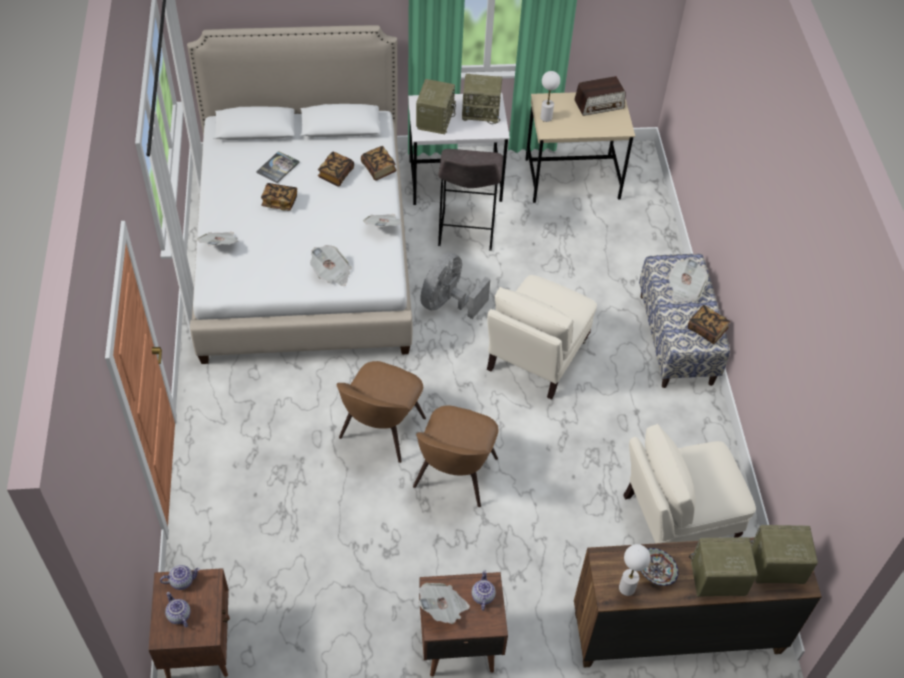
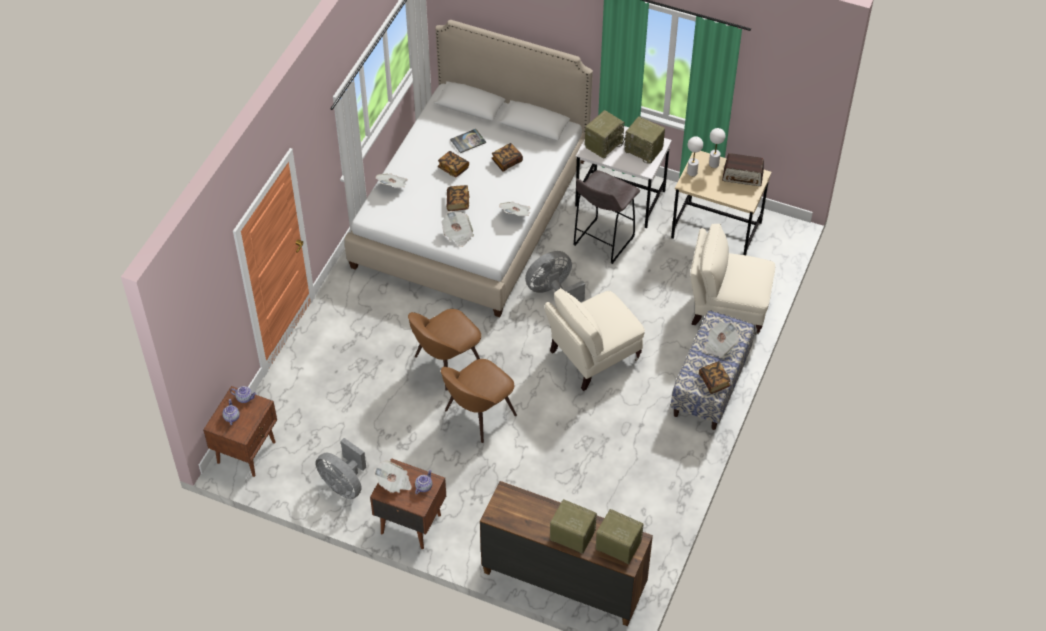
camera: 30 degrees right, 0 degrees up
(348, 633) = (344, 484): none -> grey fan
(378, 169) = (541, 168): book -> book (458, 202)
(627, 588) = (507, 515): white table lamp -> white table lamp (713, 164)
(656, 572) = (534, 514): bowl -> none
(676, 518) = (617, 509): beige armchair -> beige armchair (727, 307)

